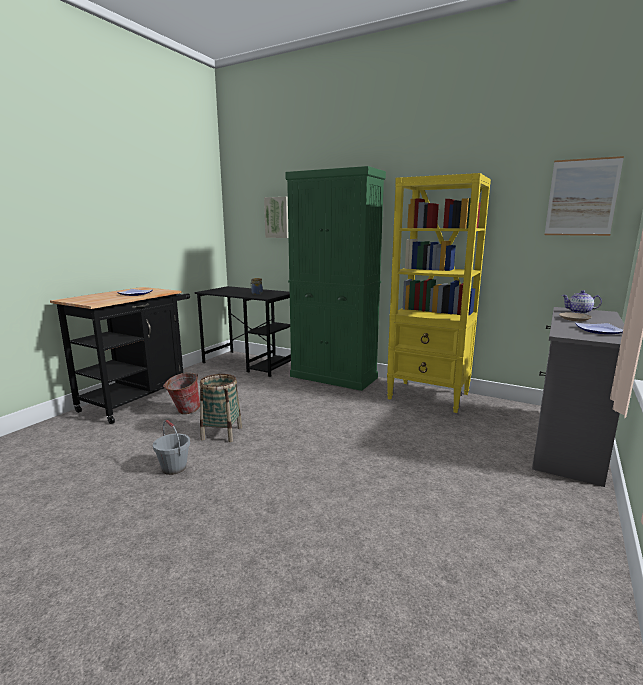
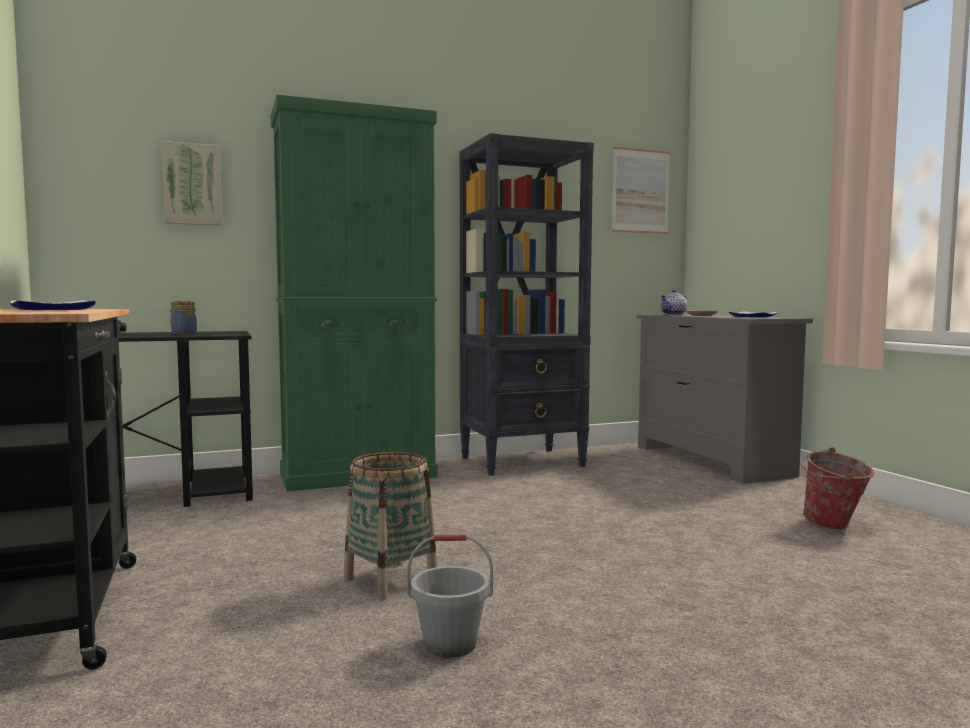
camera: 50 degrees left, 10 degrees down
(184, 411) = (227, 587): bucket -> bucket (833, 526)
(429, 396) = (523, 462): yellow bookcase -> black bookcase

